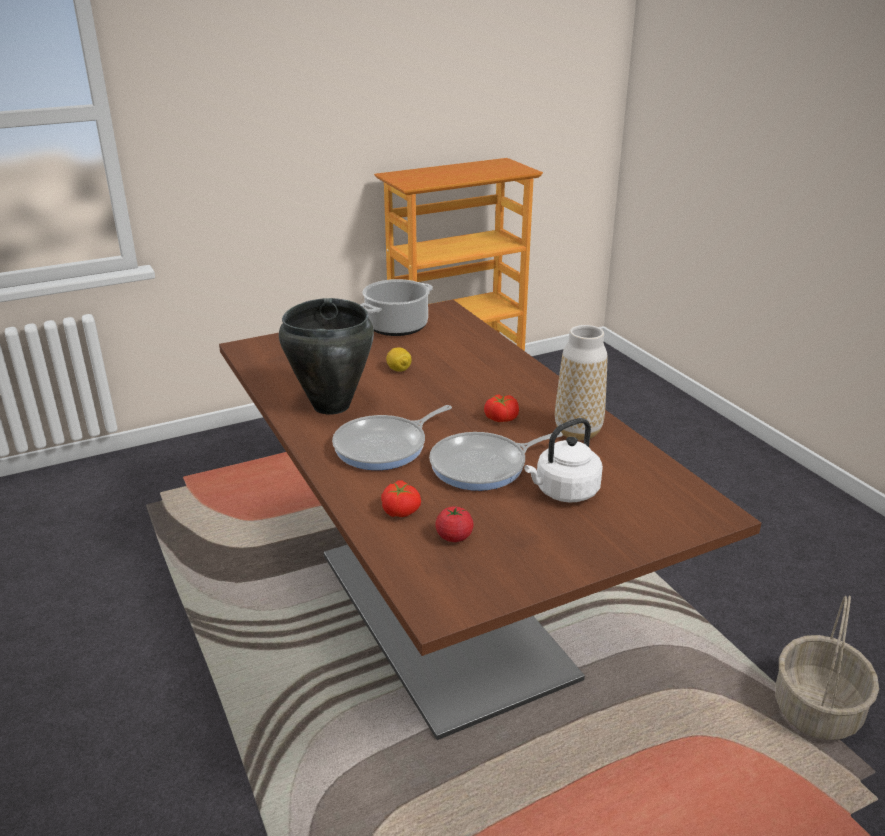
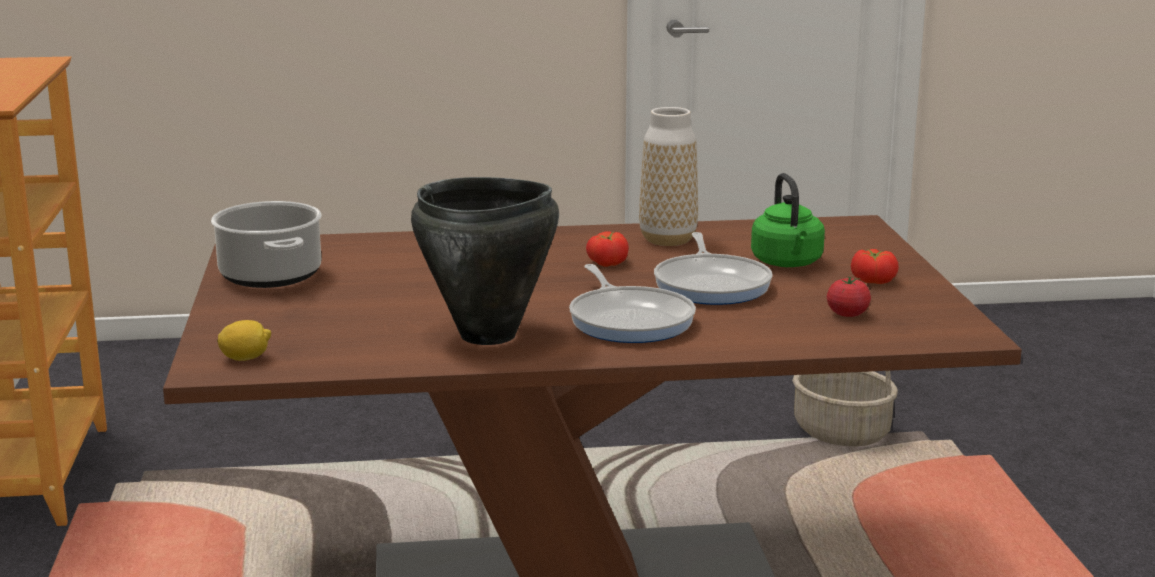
camera: 70 degrees left, 10 degrees down
(399, 369) = (418, 290): lemon -> lemon (245, 358)
(401, 510) = (782, 329): tomato -> tomato (873, 280)
(564, 492) = (788, 263): white kettle -> green kettle

